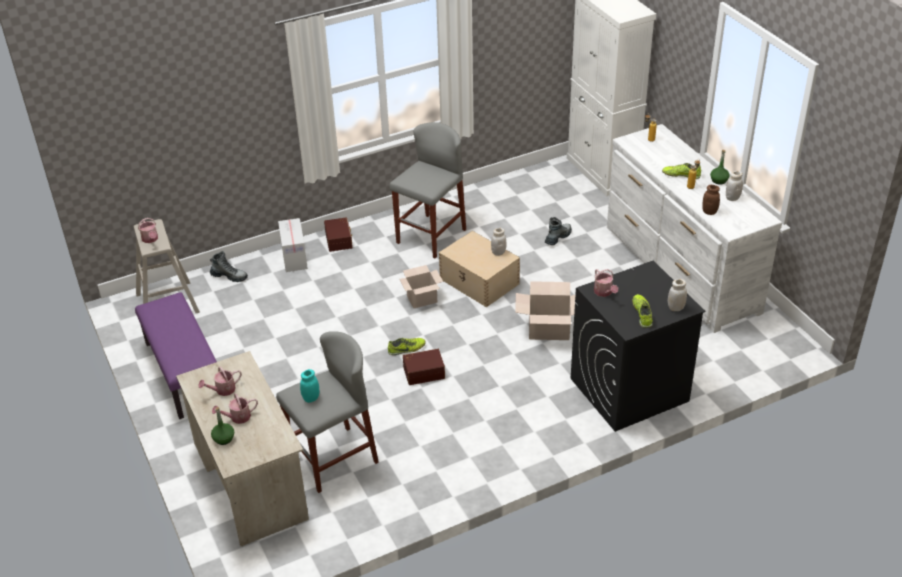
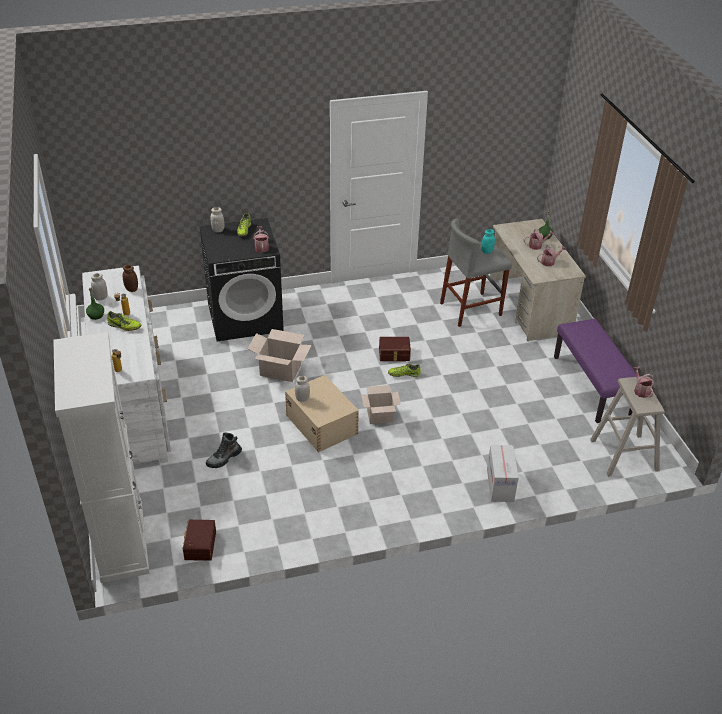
camera: 170 degrees left, 0 degrees up
(229, 276) = (567, 474): boot -> none
(339, 240) = (451, 499): brown storage box -> brown storage box (199, 545)
(431, 236) = (352, 485): grey stool -> none

